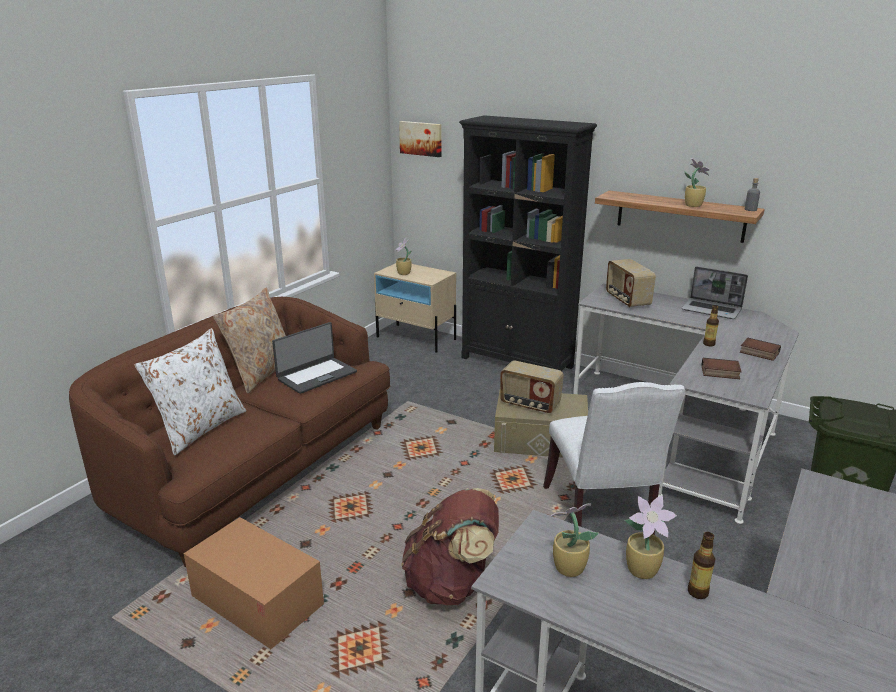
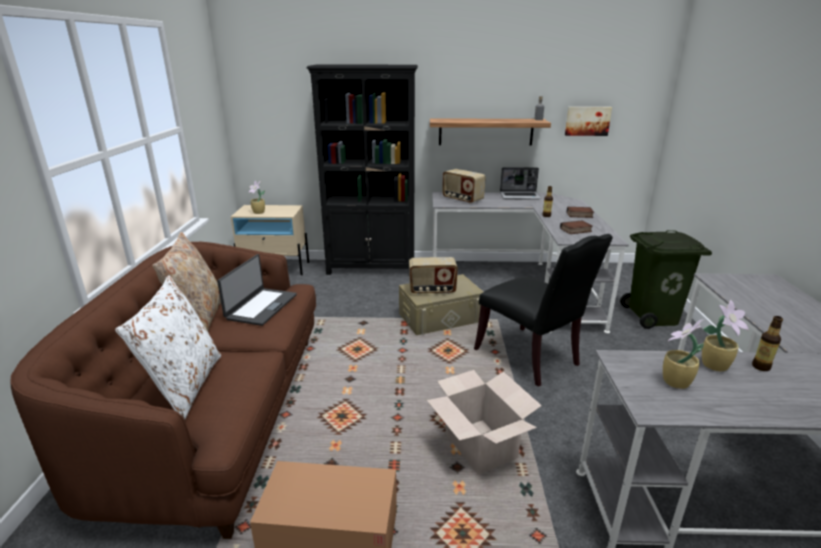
camera: 30 degrees left, 0 degrees up
(421, 138) = (253, 90): picture -> picture (587, 121)
(451, 584) = (481, 446): brown backpack -> cardboard box
(601, 518) = (531, 358): white chair -> black chair
(693, 205) = (501, 120): potted plant -> none

